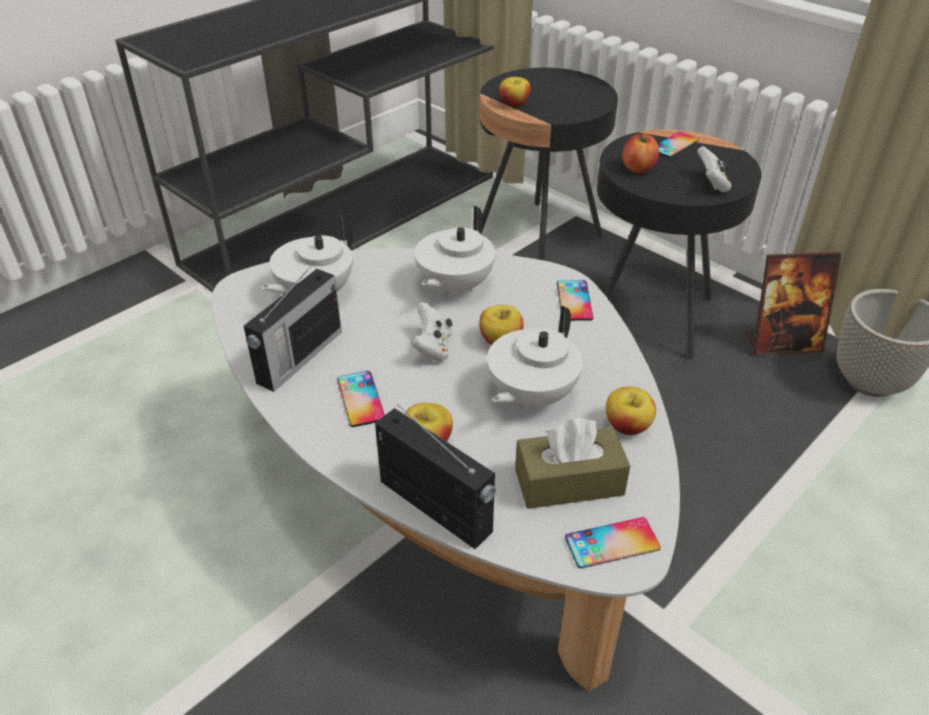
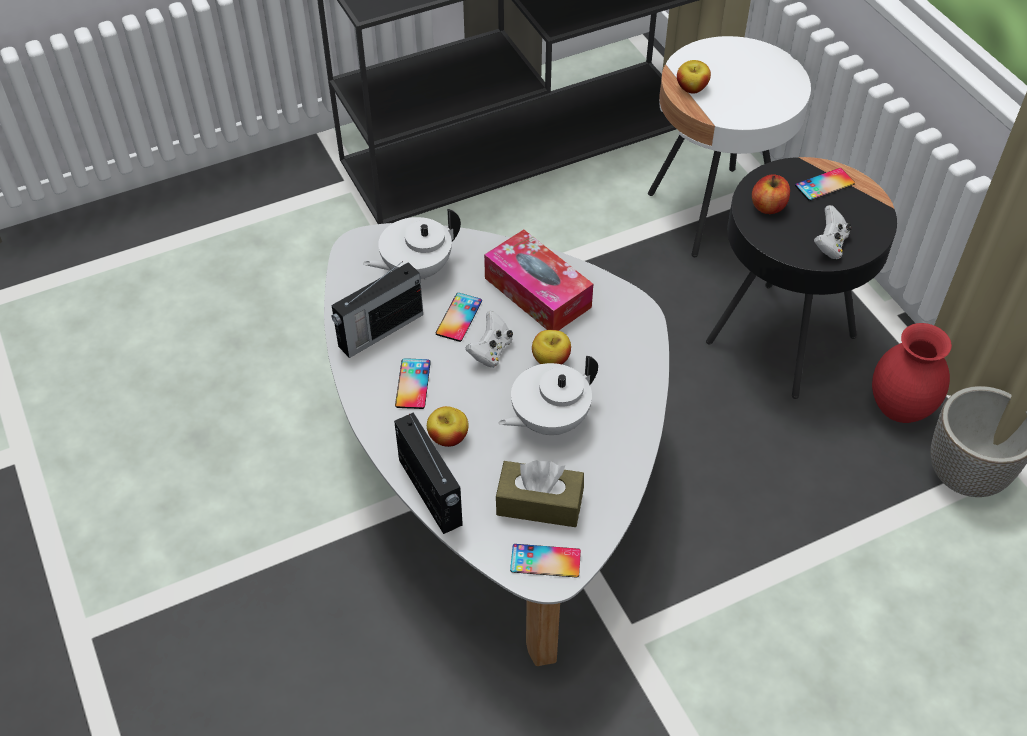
camera: 20 degrees right, 10 degrees up
(453, 286) = (537, 292): white teapot -> tissue box
(538, 235) = (713, 211): black side table -> white side table
(574, 300) = (636, 336): phone -> phone (459, 317)
(627, 426) = (612, 470): apple -> none
(782, 343) = (900, 409): picture frame -> red vase

